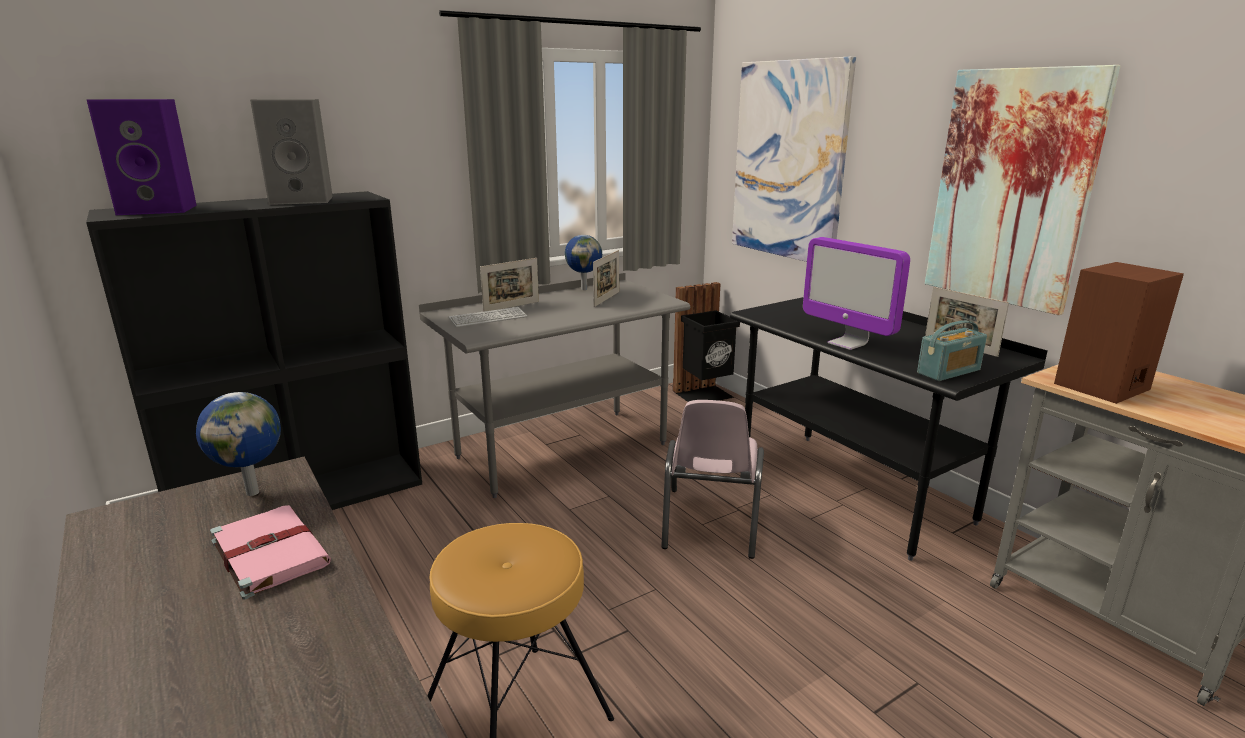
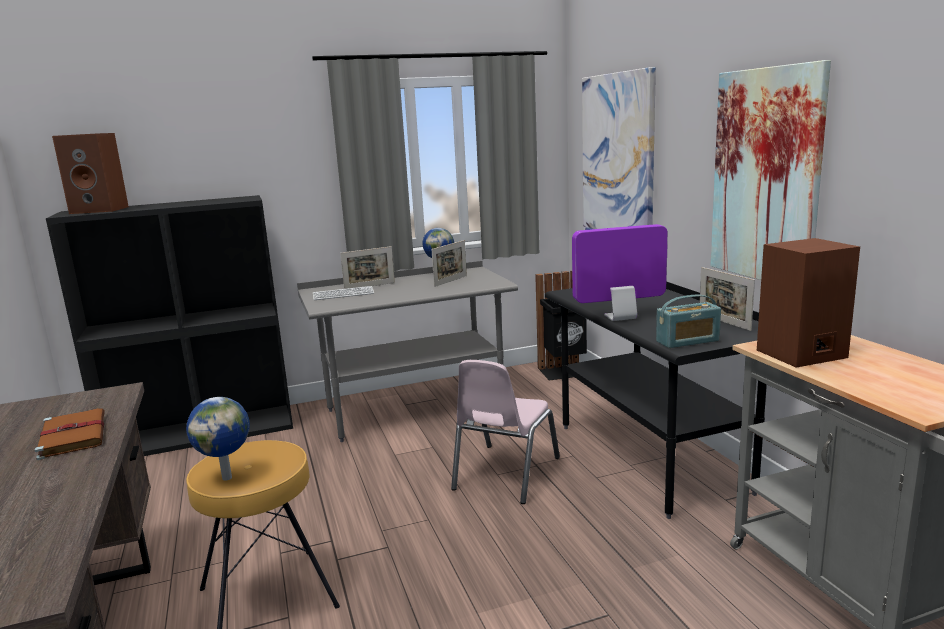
camera: 15 degrees right, 5 degrees down
(160, 209) = (101, 210): purple speaker -> brown speaker
(253, 491) = (93, 401): globe -> globe (228, 477)
(269, 552) = (73, 435): pink book -> brown book
(303, 200) = (203, 202): grey speaker -> none
(847, 343) = (620, 317): monitor -> monitor turned 105 degrees clockwise

